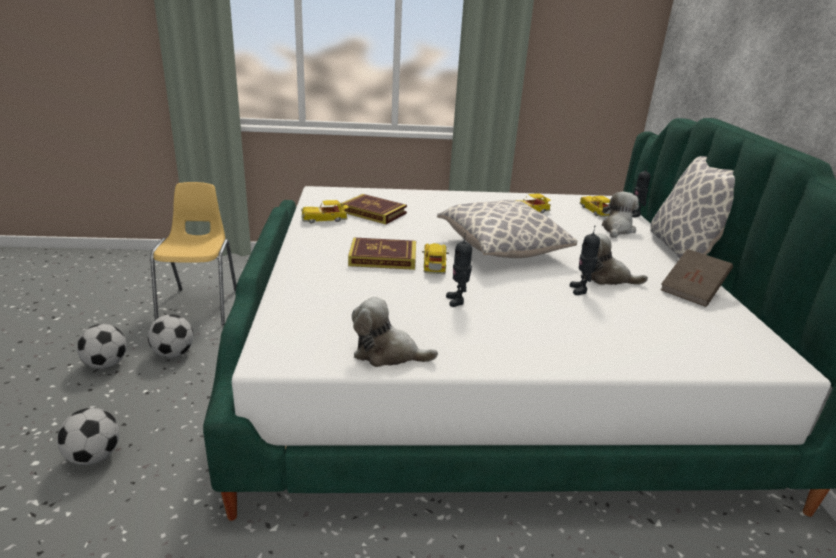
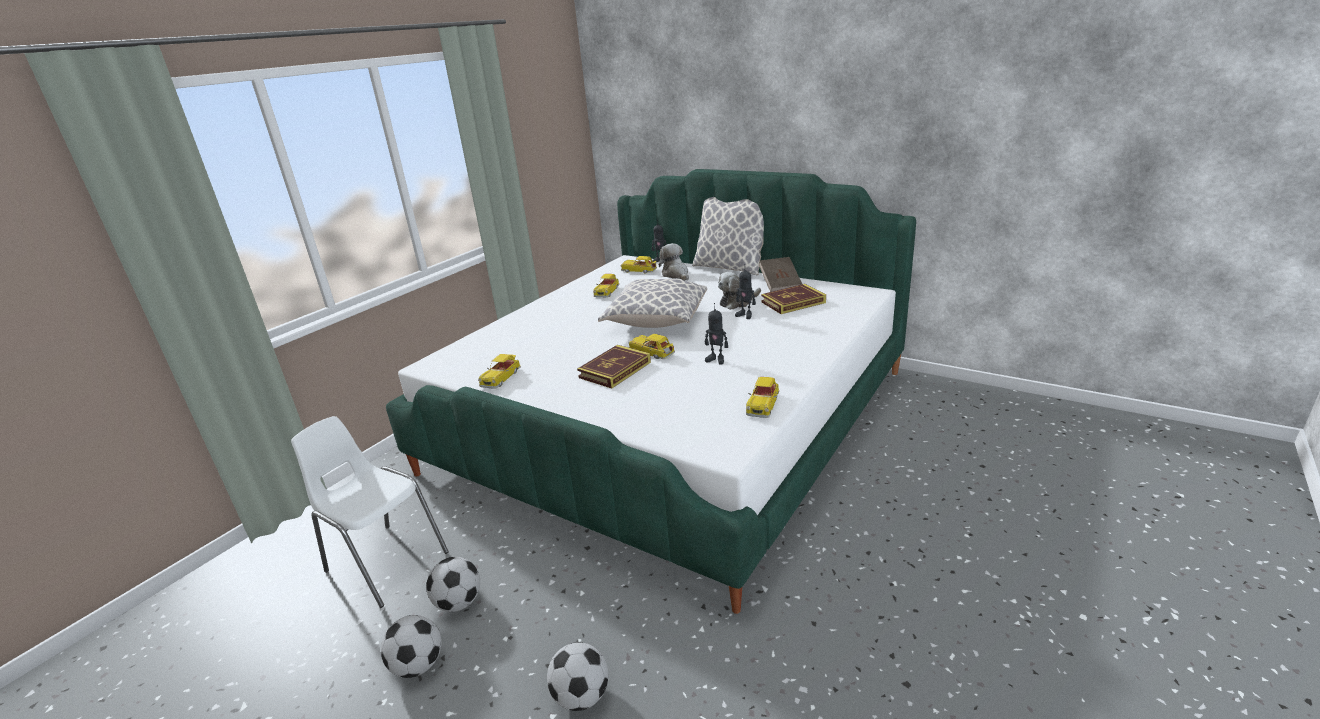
camera: 50 degrees left, 0 degrees up
(200, 306) = (385, 562): yellow chair -> white chair
(373, 212) = (519, 352): book -> book (793, 302)
(387, 353) = (763, 404): plush toy -> toy car

